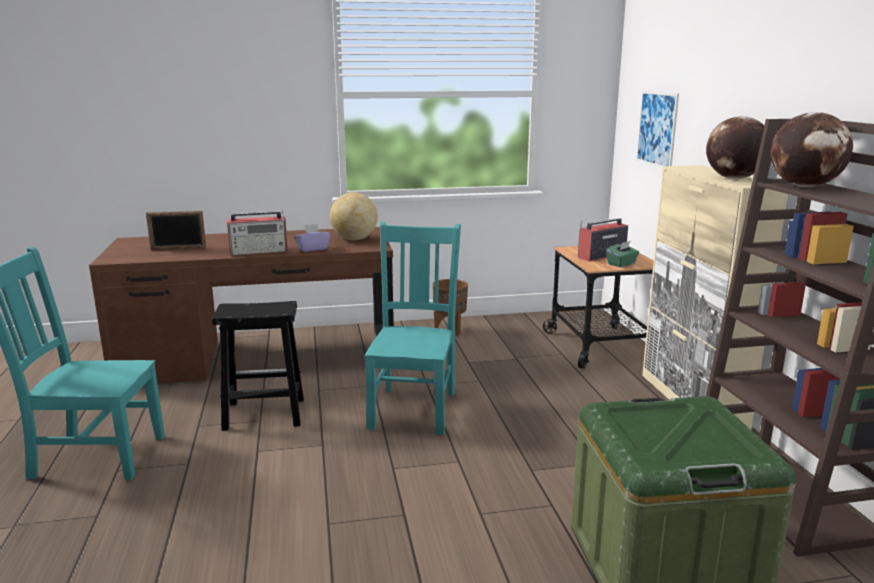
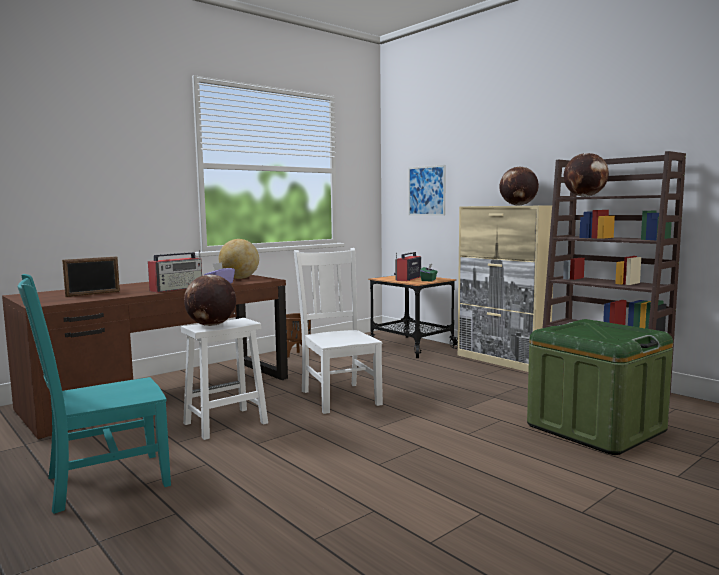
camera: 30 degrees left, 10 degrees down
(244, 308) = (211, 325): none -> globe
(263, 414) = (224, 424): black stool -> white stool
(414, 408) = (339, 396): turquoise chair -> white chair

